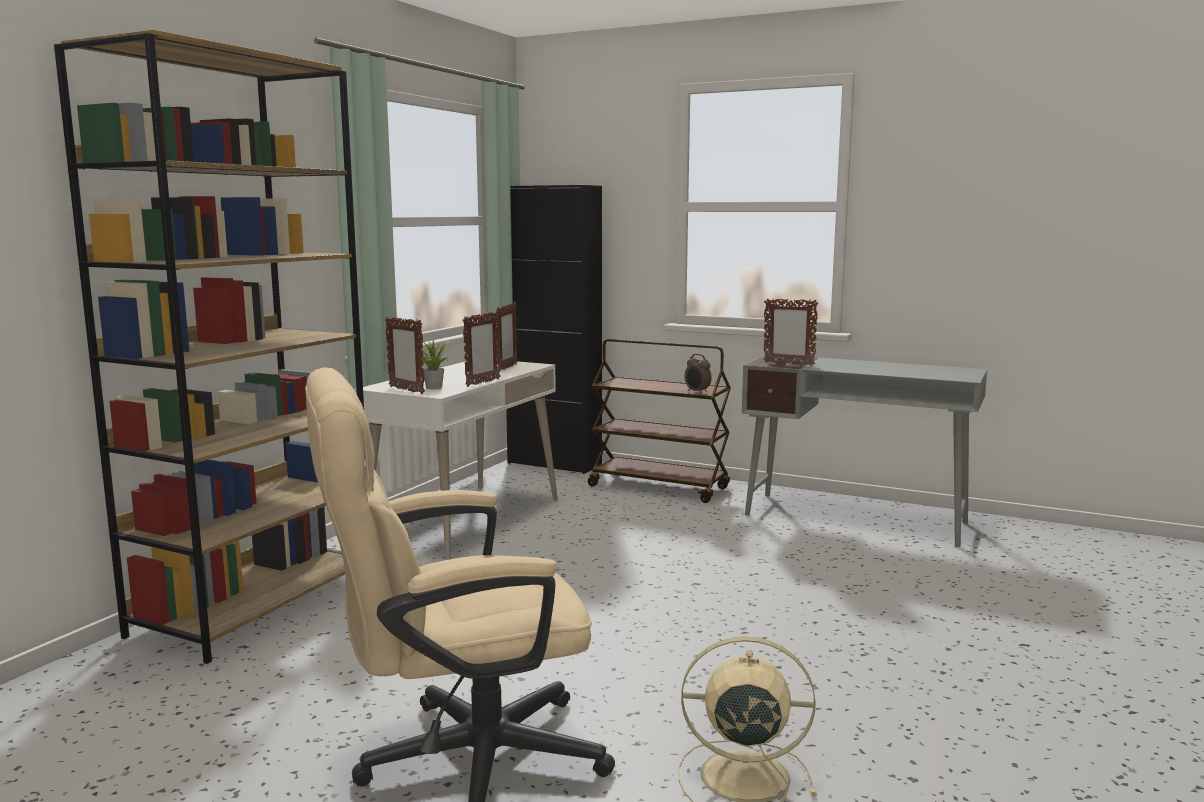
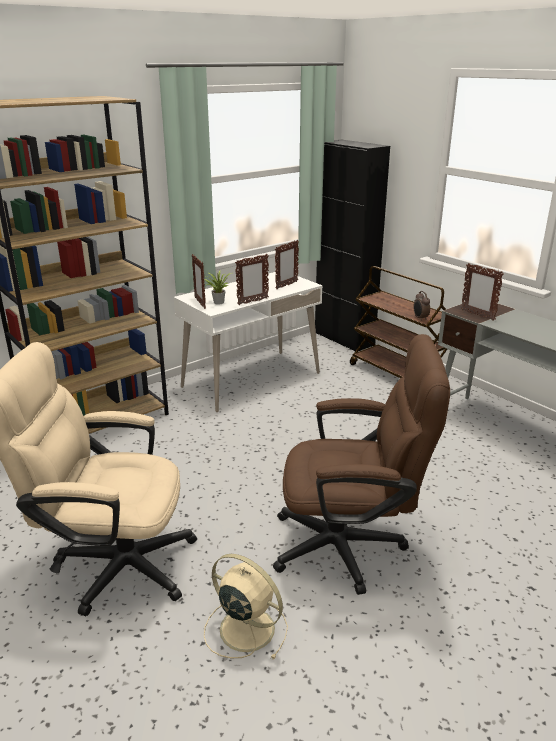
camera: 25 degrees right, 15 degrees up
(785, 657) = (351, 546): none -> brown office chair

